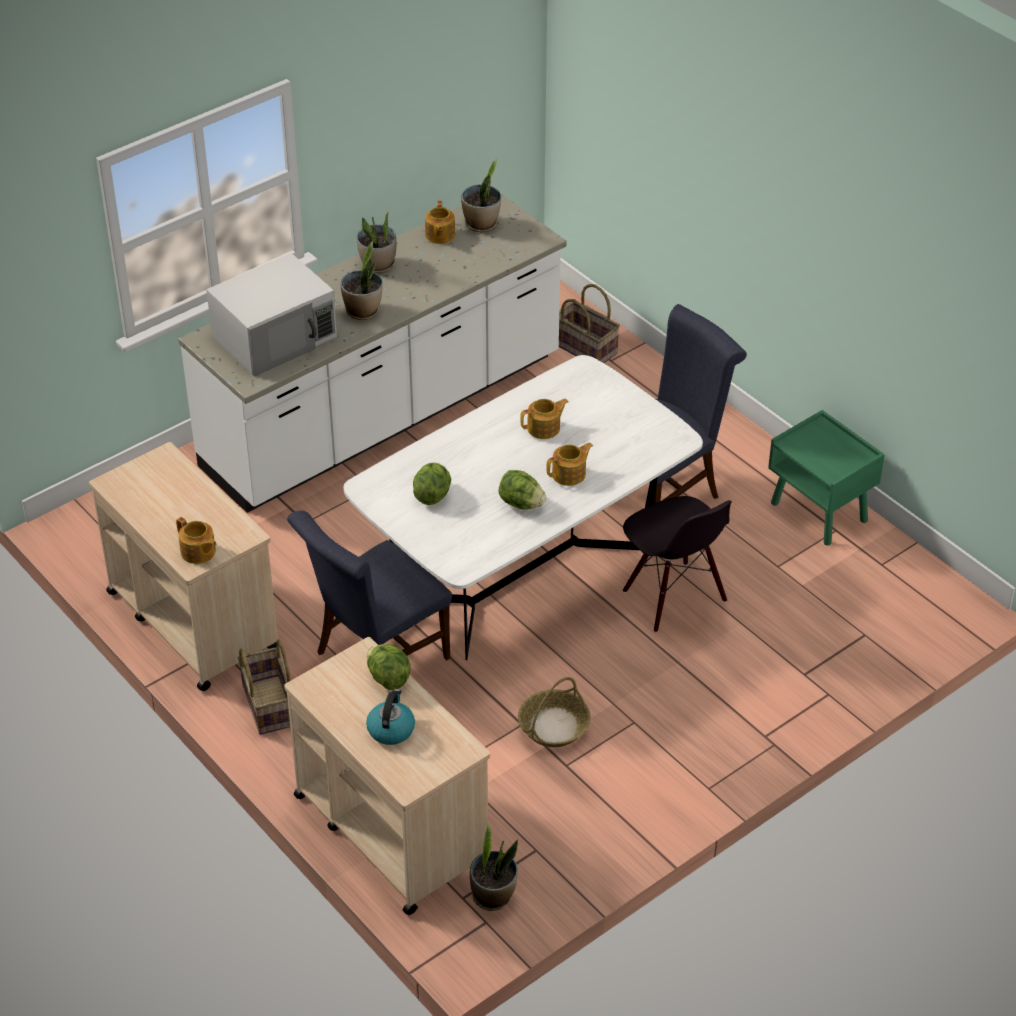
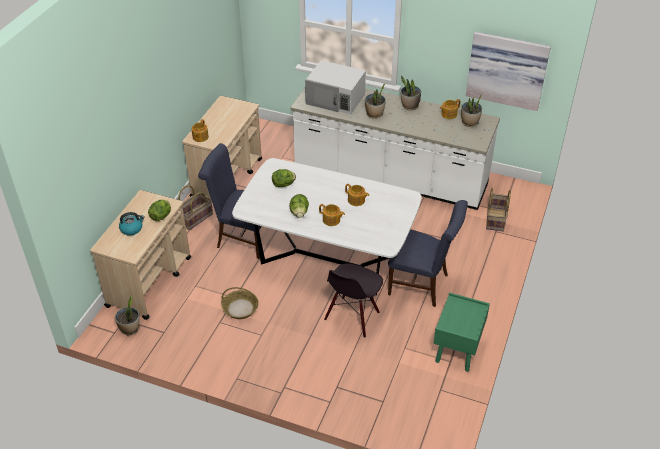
camera: 60 degrees right, 0 degrees up
(470, 107) = (507, 69): none -> picture

